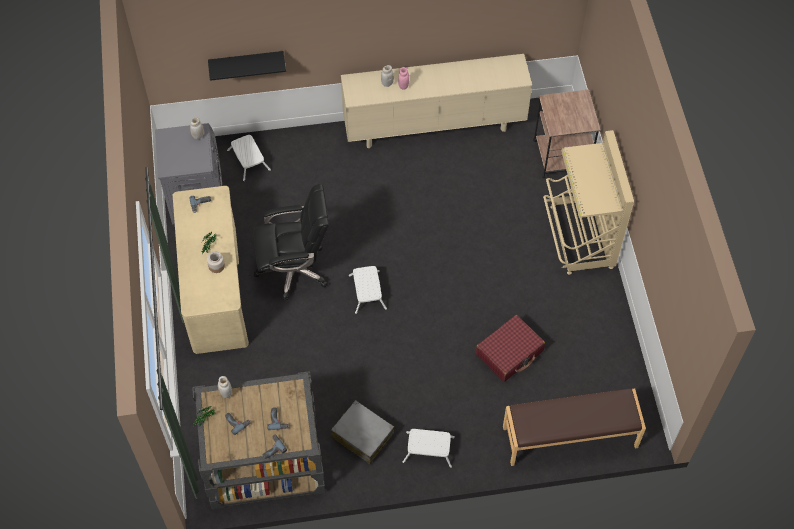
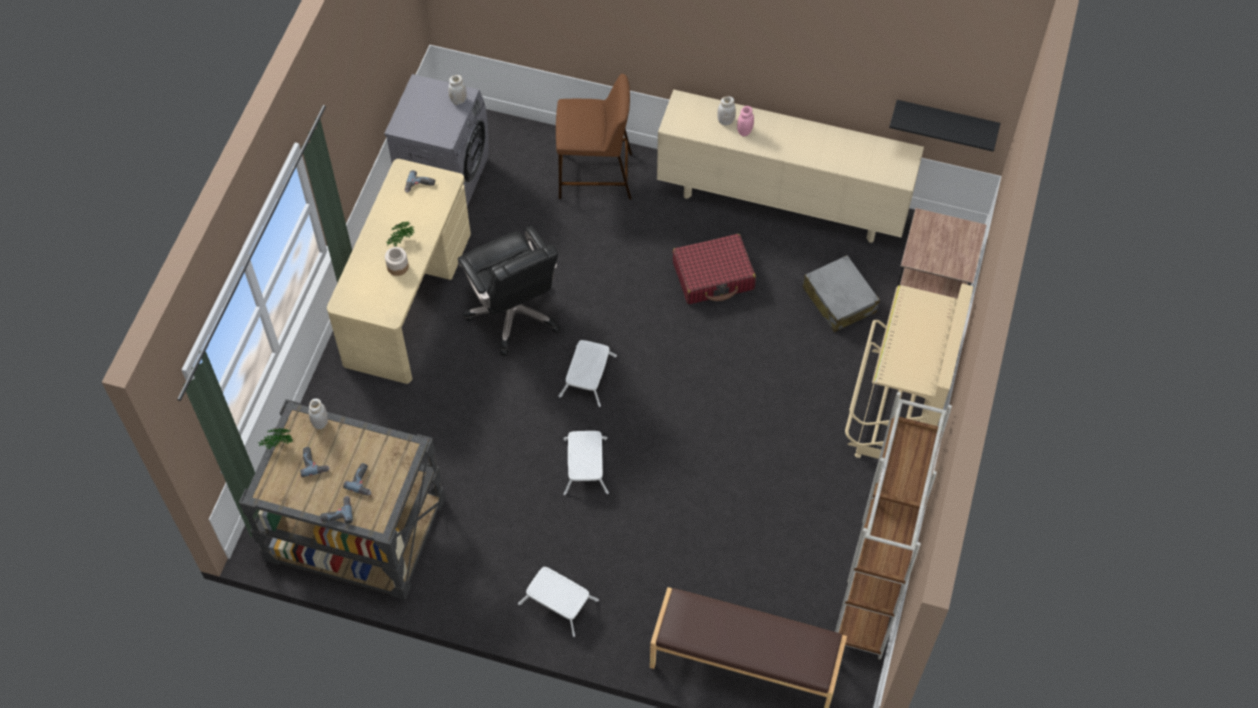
camera: 25 degrees right, 0 degrees up
(246, 62) = (554, 30): black shelf -> black shelf (945, 121)
(248, 160) = (530, 158): white step ladder -> white step ladder (585, 465)
(294, 270) = (513, 314): black office chair -> black office chair turned 45 degrees clockwise
(299, 156) = (594, 176): none -> brown stool
(362, 435) = (487, 550): grey suitcase -> grey suitcase (839, 300)
(509, 352) = (725, 525): red suitcase -> red suitcase (713, 276)
(622, 354) = (871, 589): none -> brown bookcase

